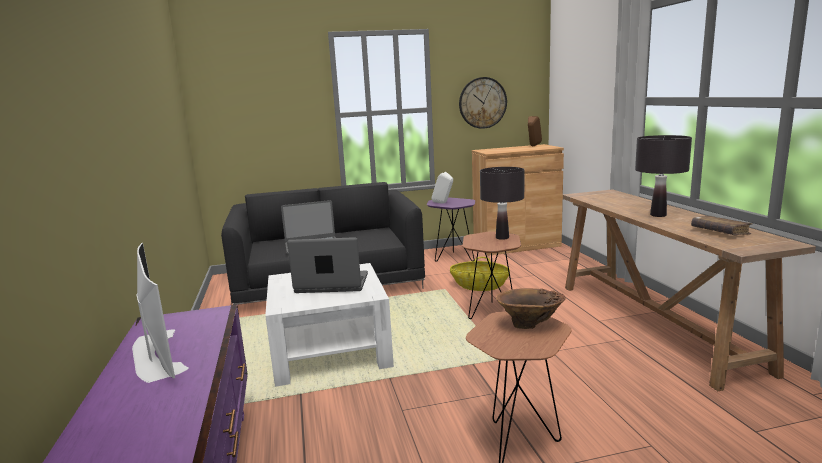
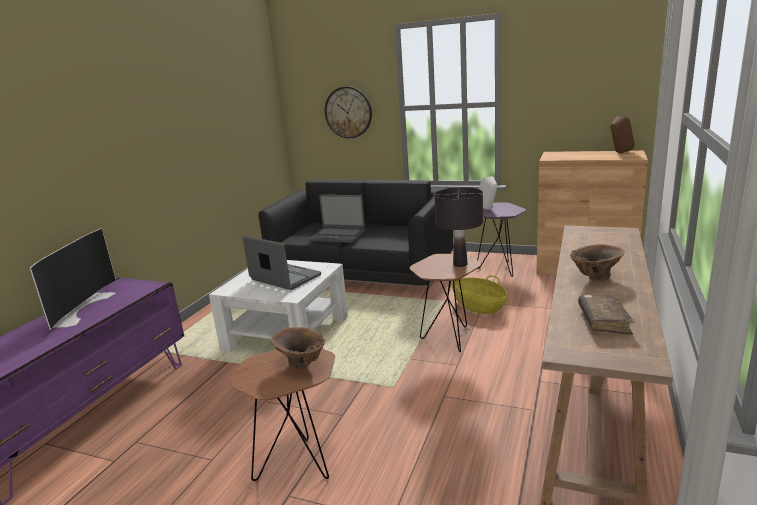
camera: 35 degrees right, 5 degrees up
(482, 103) = (563, 97): wall clock -> wall clock (348, 112)
(658, 215) = (594, 278): black table lamp -> brown vase

